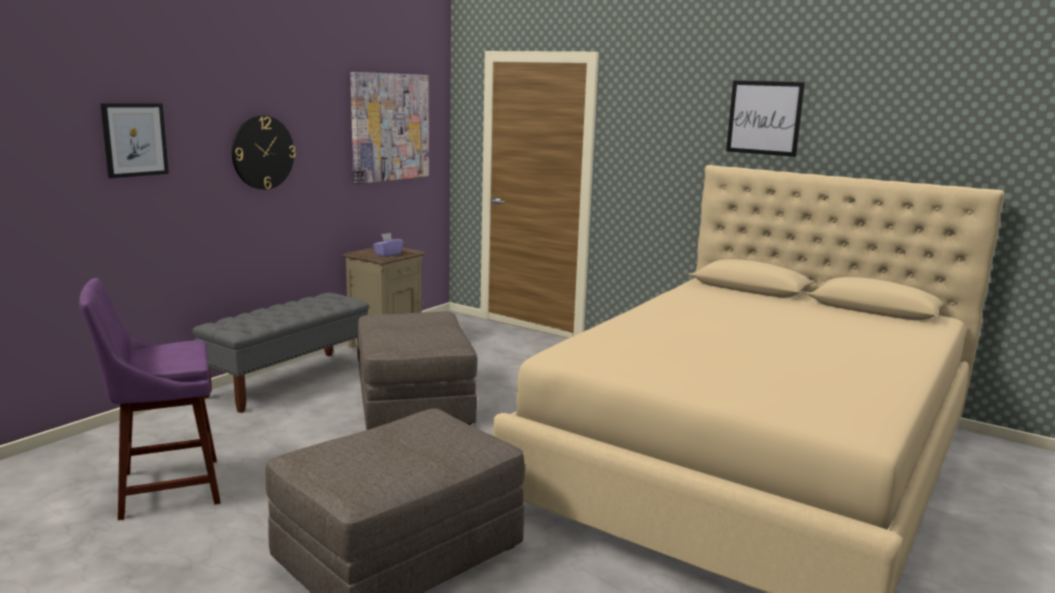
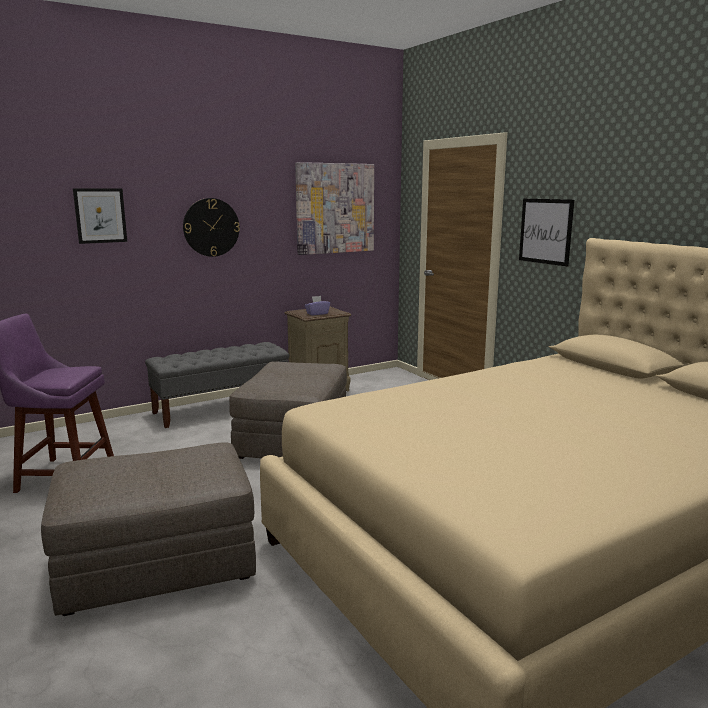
camera: 25 degrees right, 0 degrees up
(764, 118) = (650, 187): picture -> picture (545, 231)

